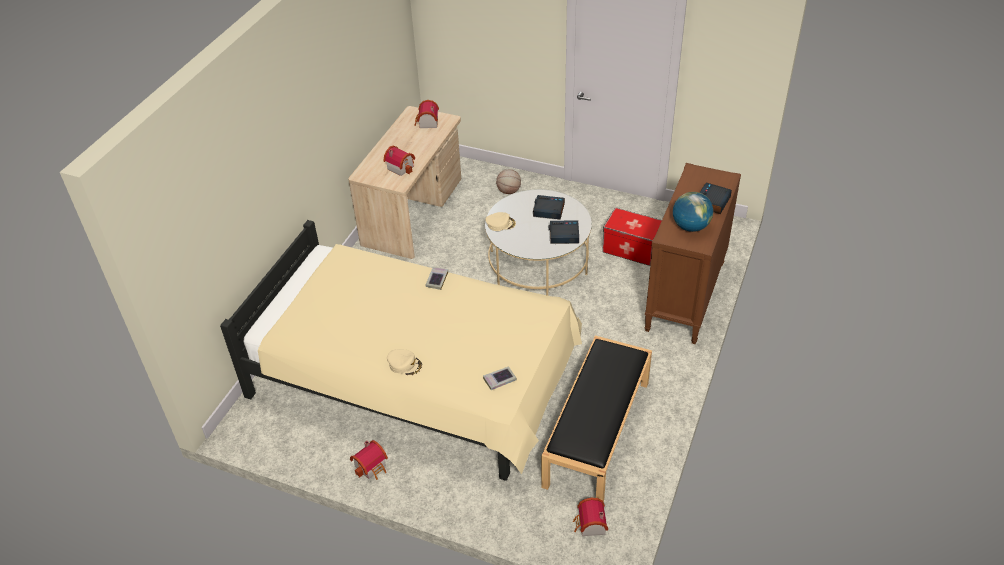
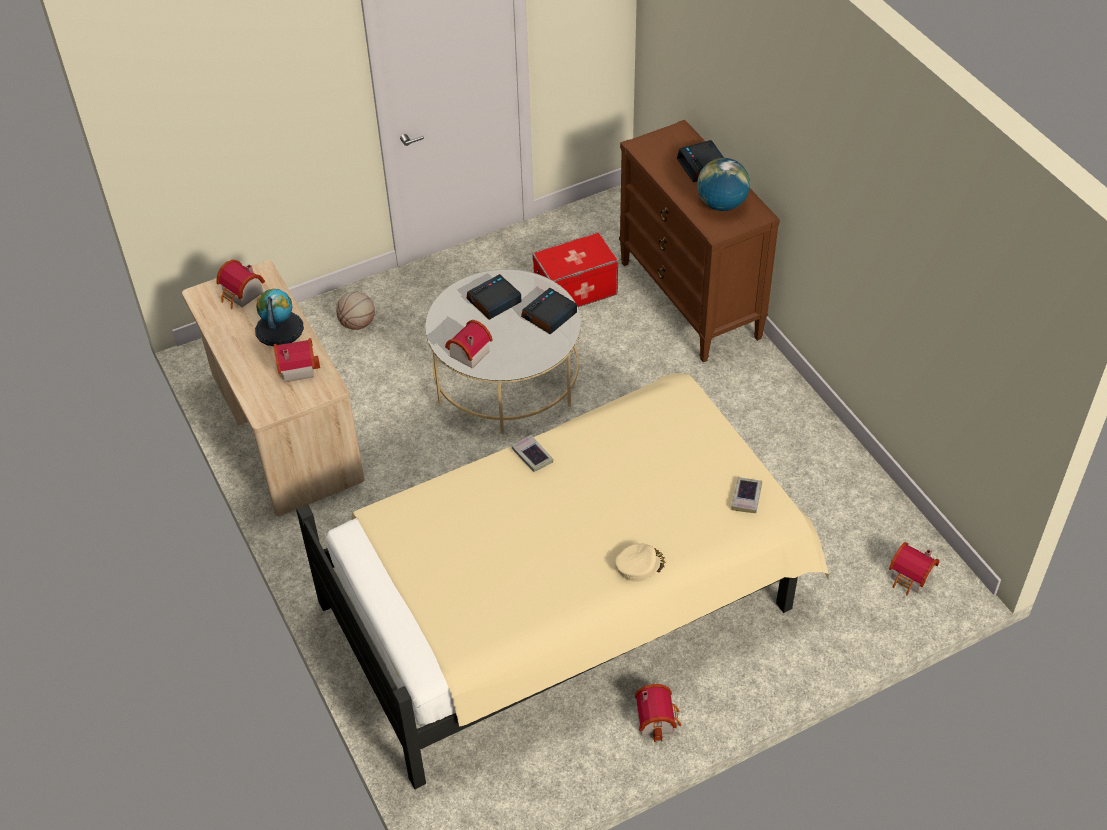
camera: 50 degrees left, 5 degrees up
(419, 146) = (279, 329): none -> globe
(500, 224) = (467, 353): beige cap -> toy house
(597, 432) = (798, 492): black bench -> none

